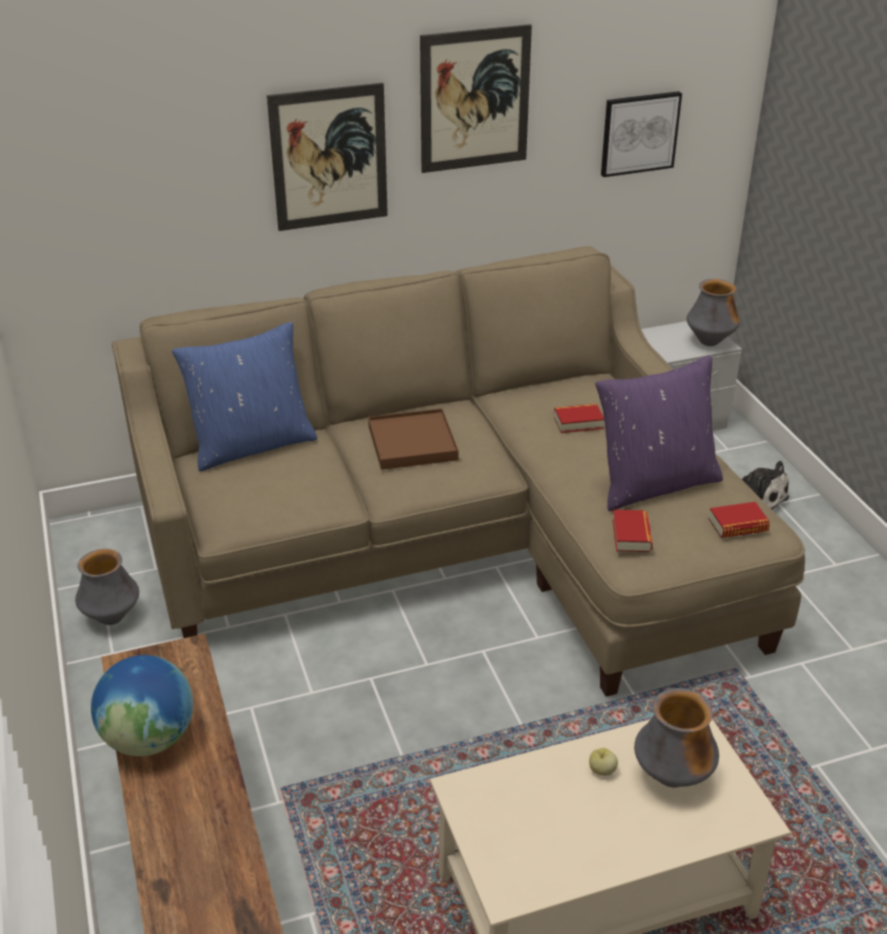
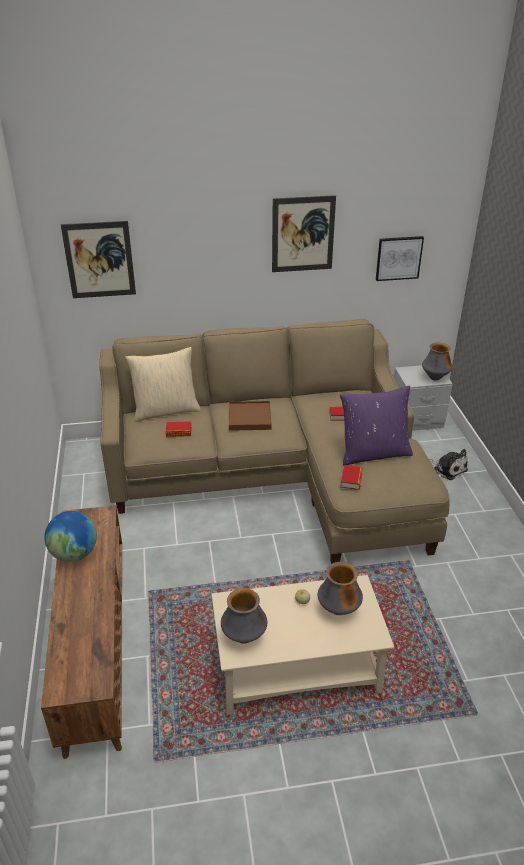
camera: 10 degrees right, 0 degrees up
(112, 617) = (85, 493): vase -> vase (244, 636)
(252, 445) = (166, 410): blue pillow -> beige pillow
(329, 157) = (221, 261): picture -> picture (99, 260)
(737, 525) = (412, 481): book -> book (178, 432)

